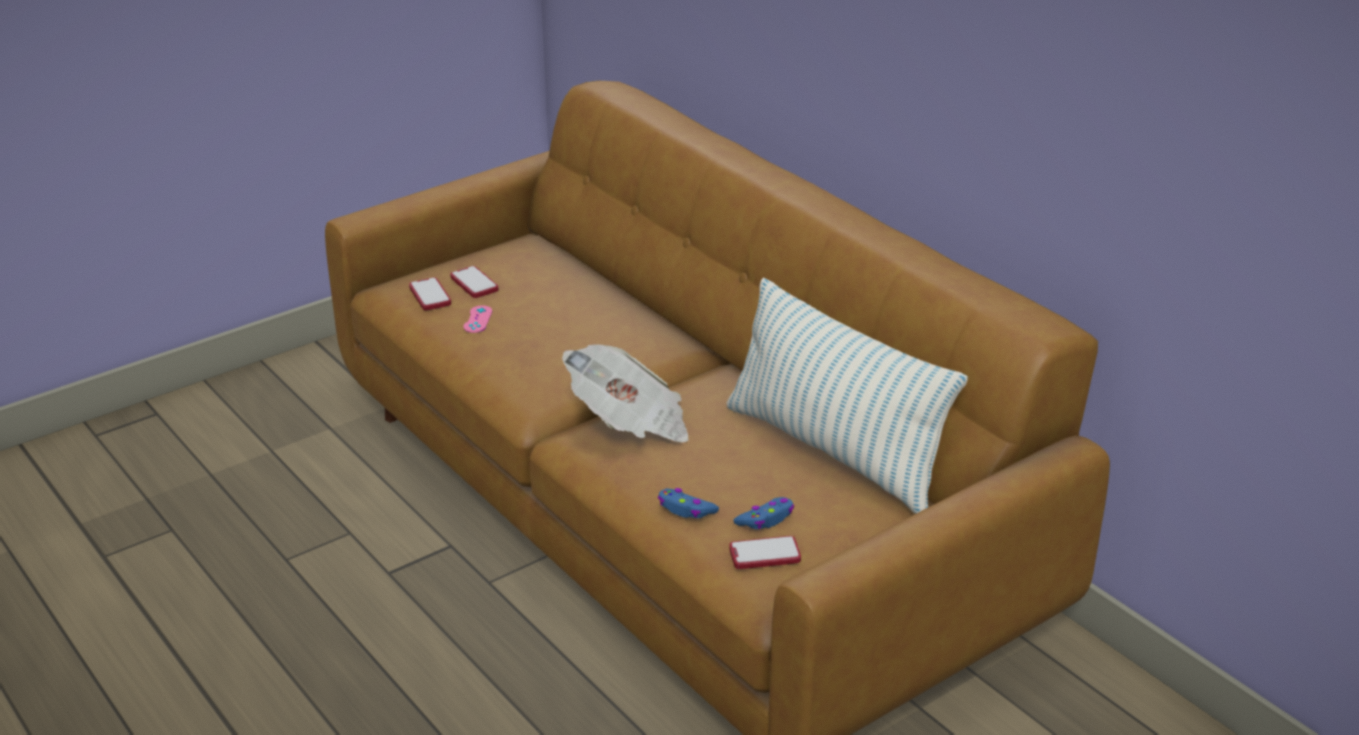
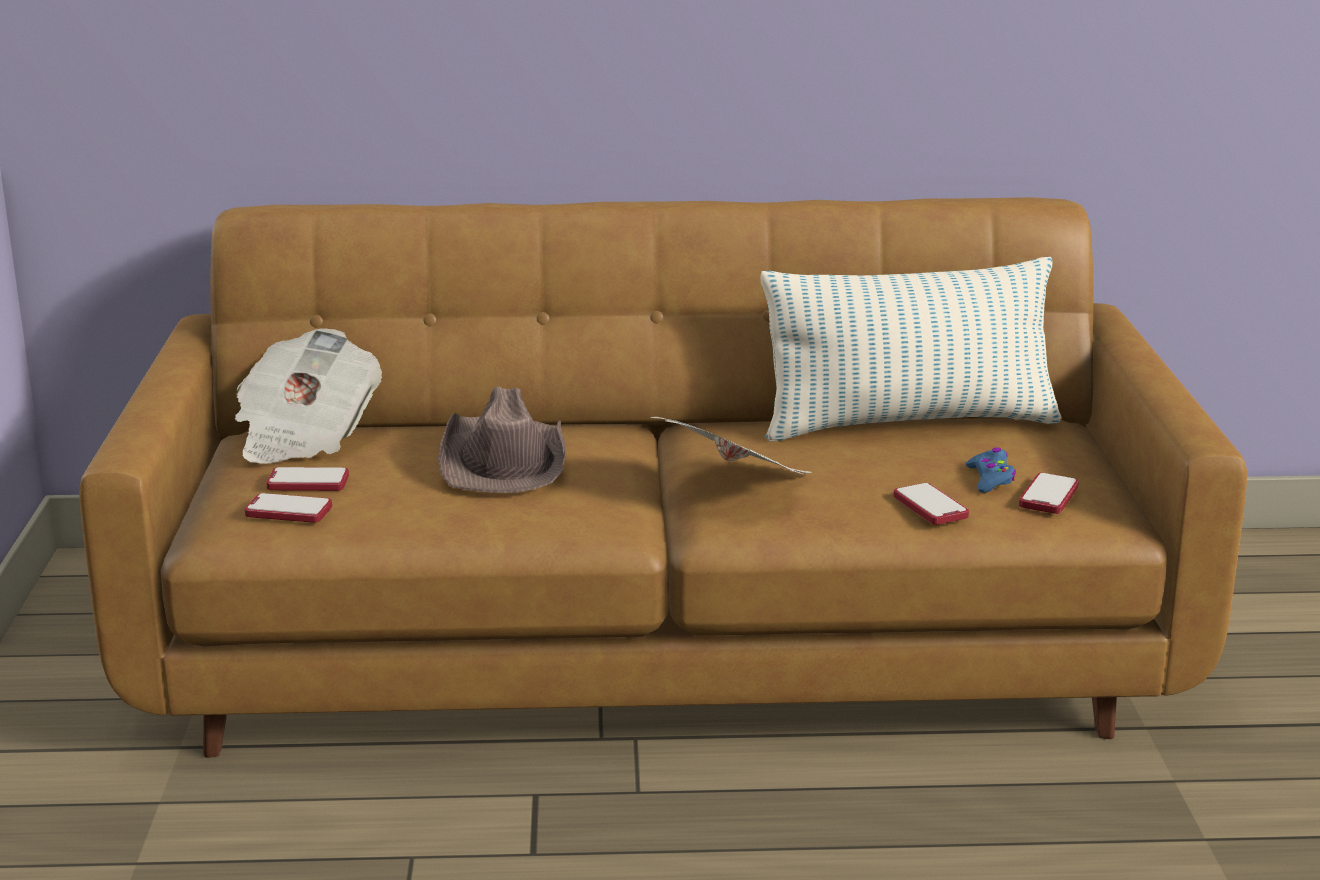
camera: 55 degrees left, 10 degrees down
(478, 319) = (393, 501): pink game controller -> none
(536, 254) = (304, 436): none -> newspaper
(576, 329) = (504, 461): none -> brown hat
(686, 509) = (930, 506): blue game controller -> phone

